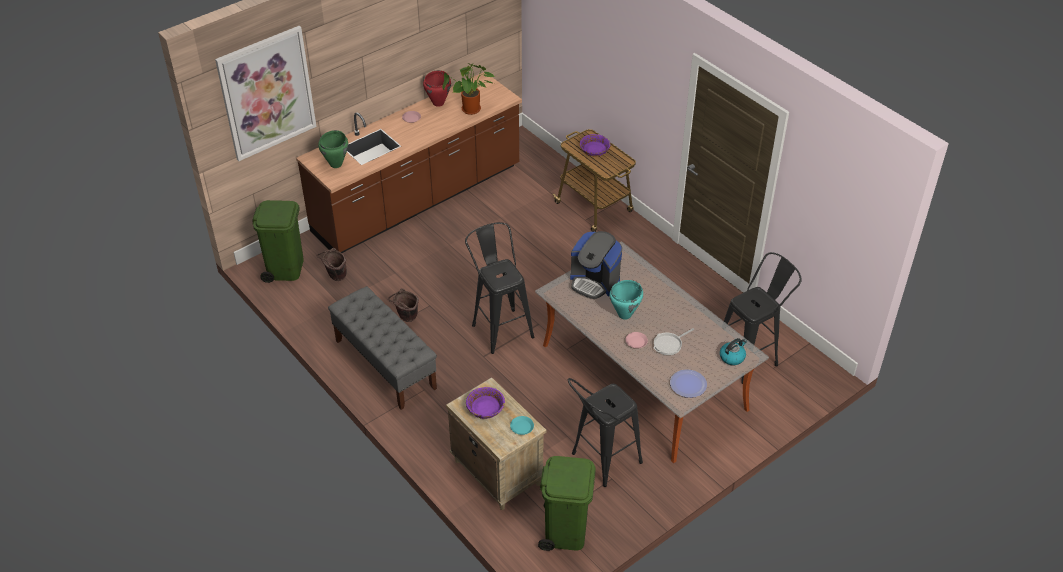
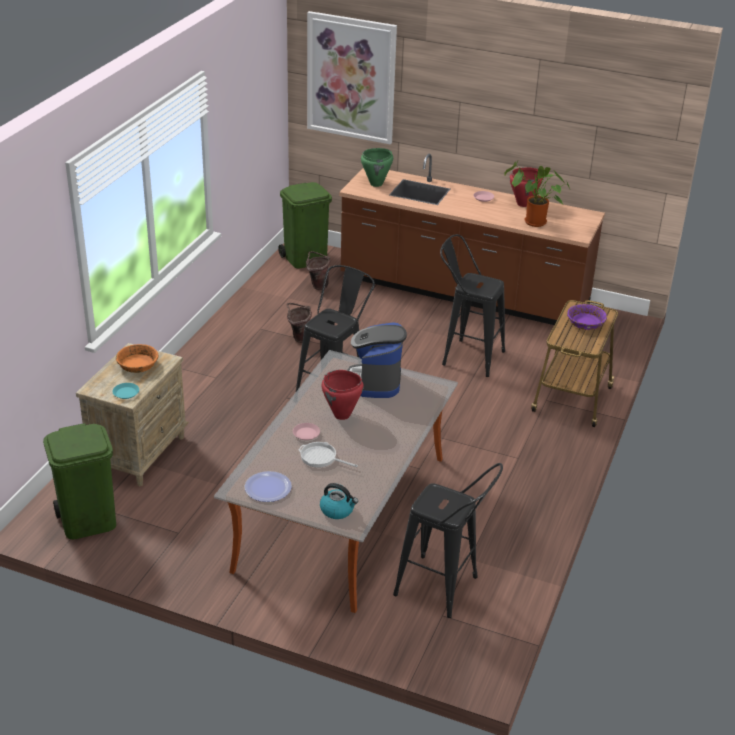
camera: 60 degrees right, 10 degrees down
(385, 364) = (231, 346): grey bench -> none
(485, 408) = (137, 365): purple bowl -> orange bowl
(600, 461) = (197, 518): black stool -> black stool (466, 356)
(625, 315) = (342, 415): turquoise cooking pot -> red cooking pot

